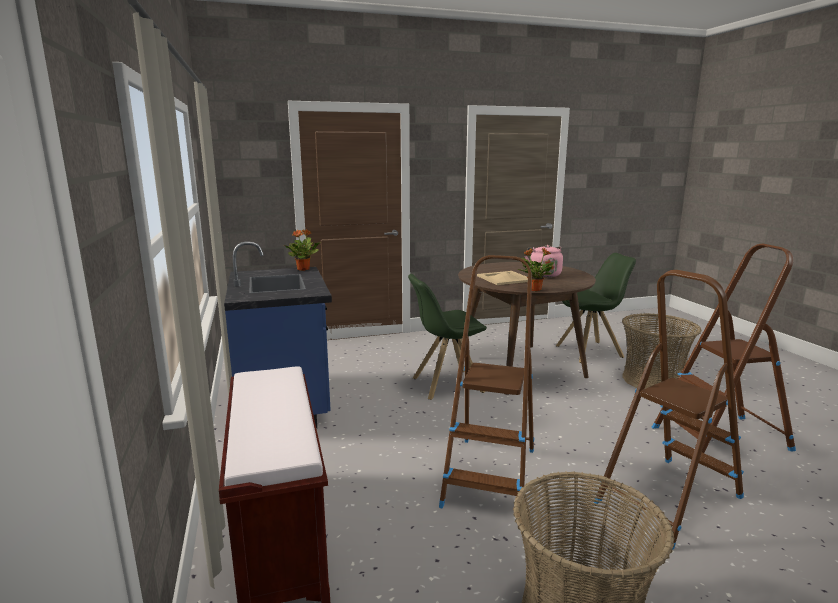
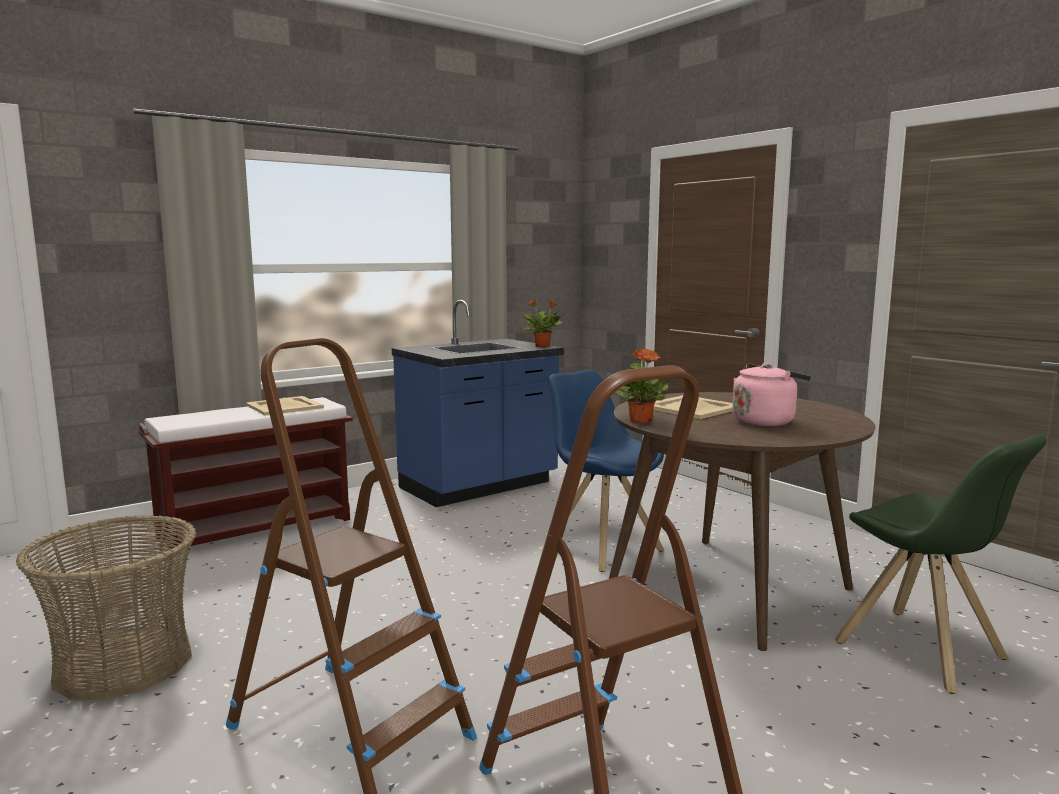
camera: 70 degrees right, 5 degrees down
(267, 391) = (285, 406): none -> beige tray
(446, 384) = (602, 546): green chair -> blue chair
(490, 477) = (370, 598): brown step ladder -> none
(653, 380) = (850, 733): basket -> none

